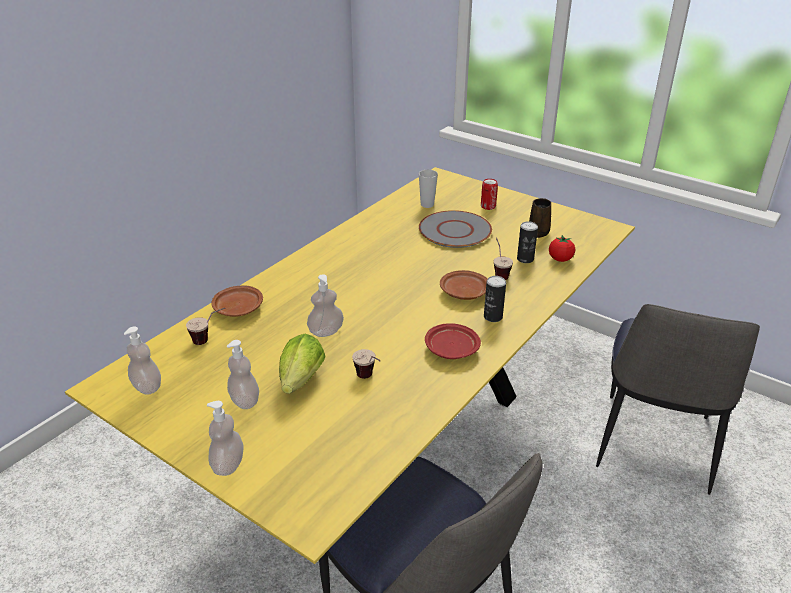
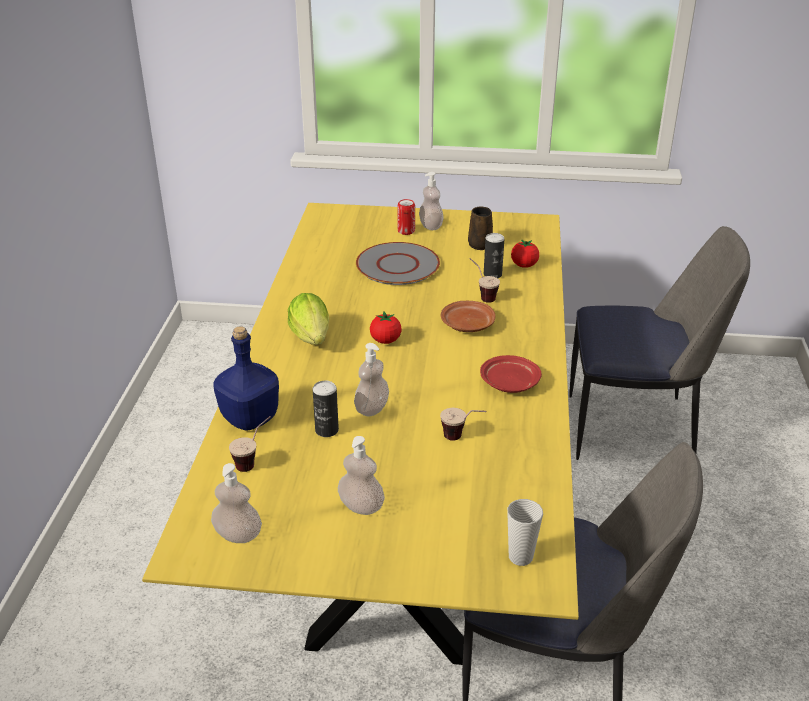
camera: 30 degrees left, 0 degrees up
(228, 465) = (410, 572): soap dispenser -> soap dispenser (431, 226)
(238, 308) = (251, 418): brown plate -> blue bottle
(300, 383) = (398, 467): lettuce -> lettuce (312, 339)
(388, 284) = (385, 340): none -> tomato
(427, 205) = (342, 246): cup -> cup (520, 557)
(493, 317) = (517, 339): can -> can (326, 430)
(654, 445) = (634, 429): chair -> chair turned 75 degrees counterclockwise

